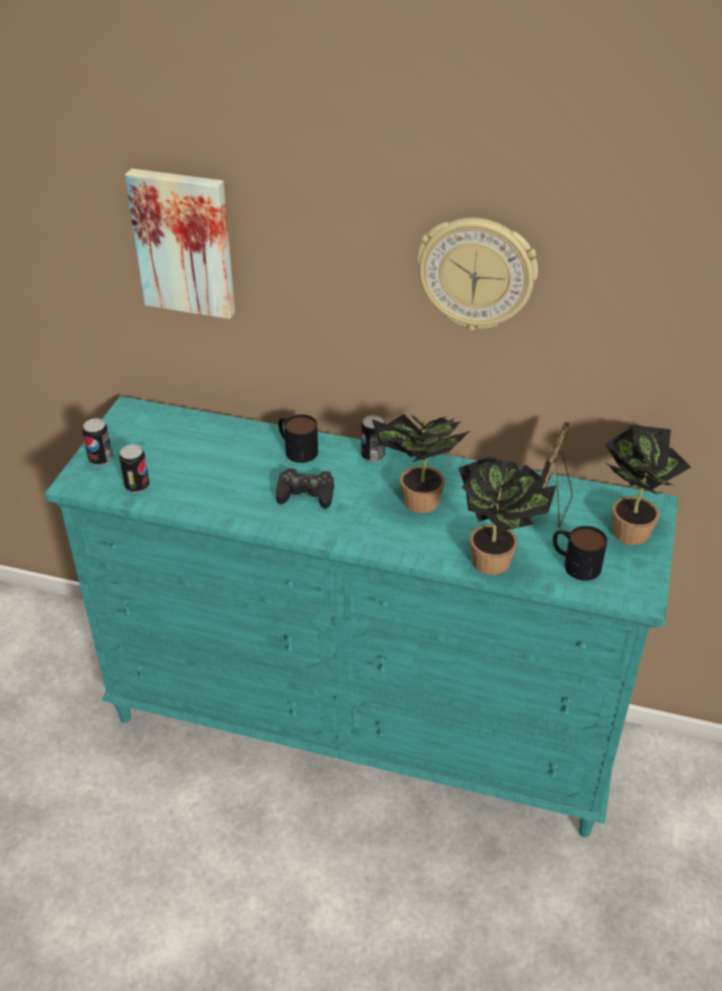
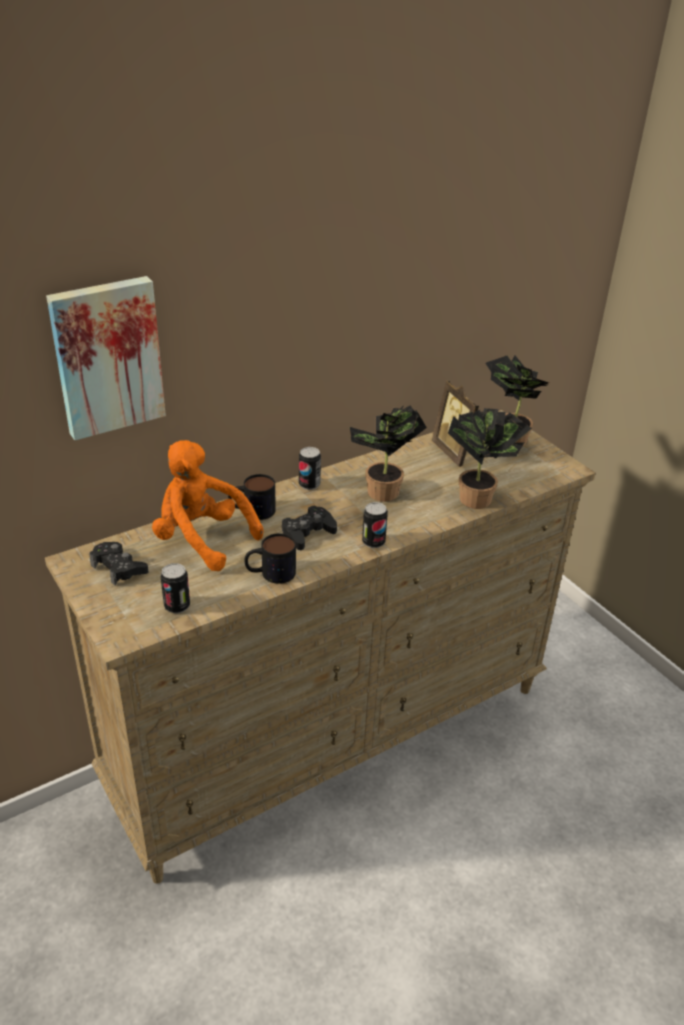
camera: 50 degrees left, 5 degrees down
(101, 459) = (112, 608): can -> can (373, 542)
(147, 433) = (119, 568): none -> black game controller
(227, 448) = (202, 539): none -> orange plush toy
(363, 727) = (334, 737): turquoise dresser -> beige dresser
(476, 273) = (363, 287): wall clock -> none
(574, 563) = (514, 473): mug -> mug (270, 573)

